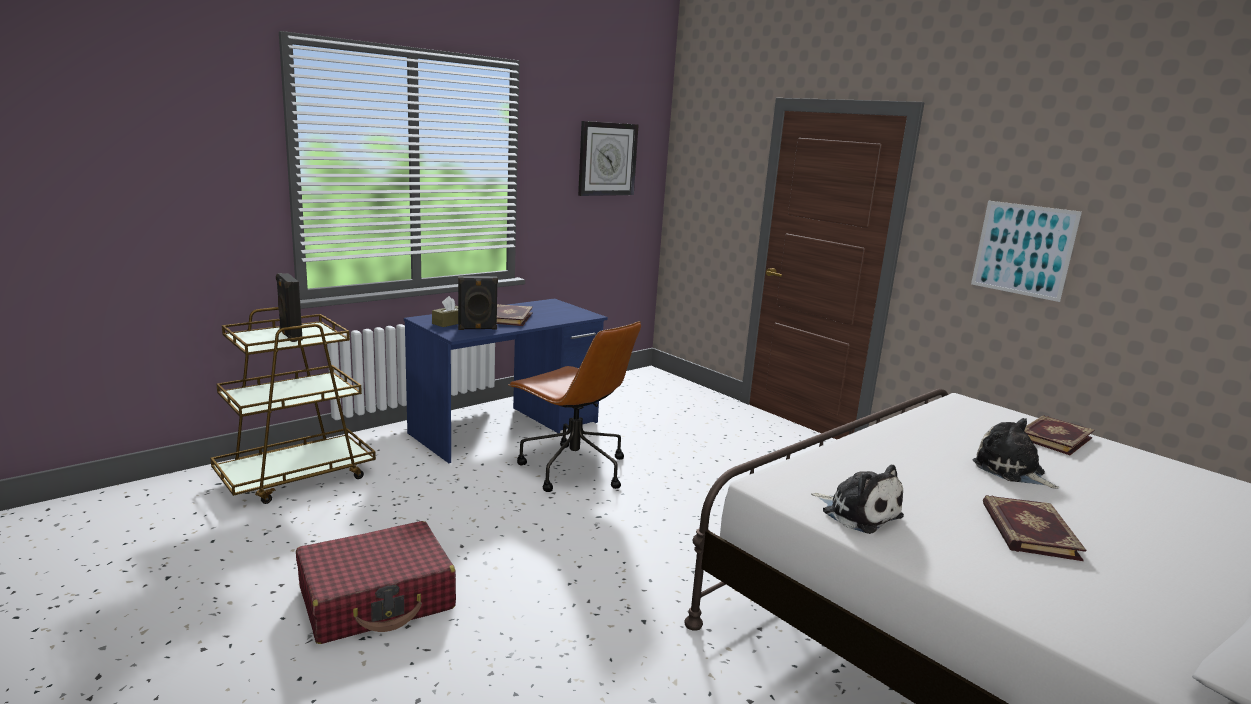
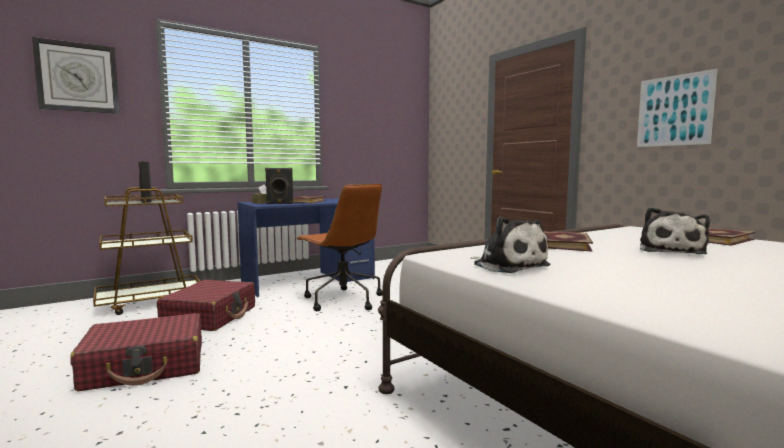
camera: 10 degrees right, 10 degrees down
(405, 505) = (211, 316): none -> red suitcase
(607, 159) = (385, 112): wall clock -> wall clock (78, 77)
(1011, 471) = (670, 251): plush toy -> plush toy turned 135 degrees counterclockwise
(1027, 530) = (679, 275): book -> book (562, 244)

